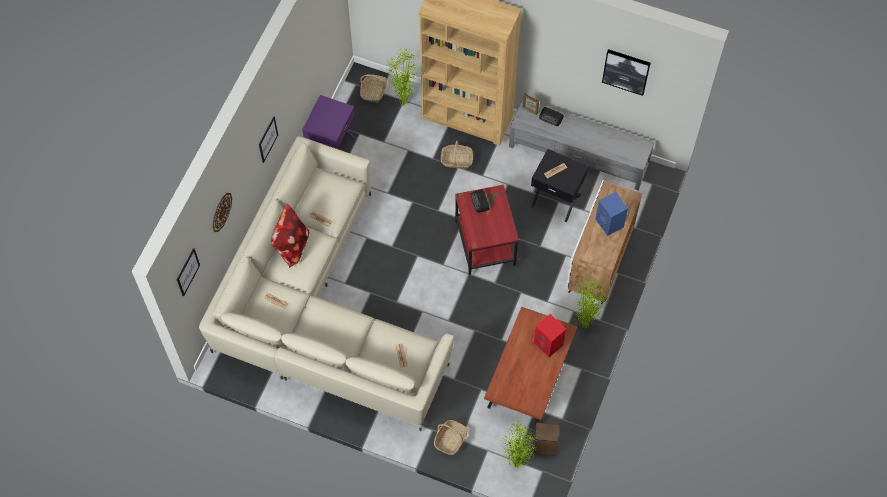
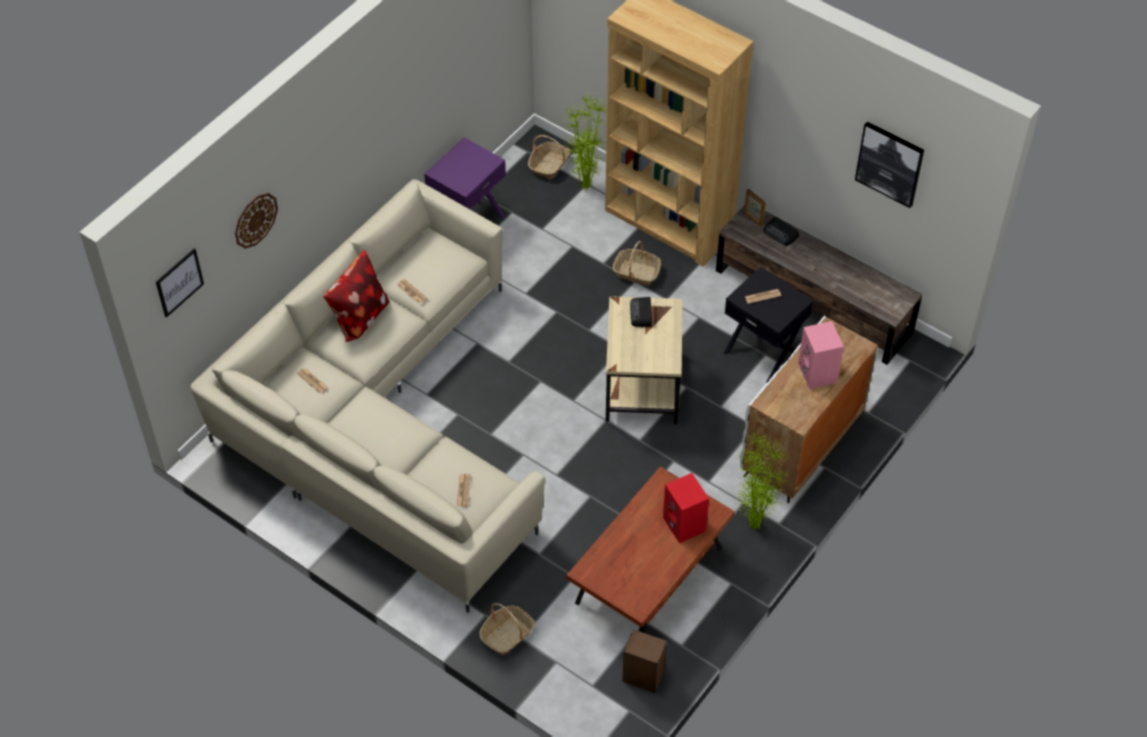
camera: 15 degrees right, 10 degrees down
(268, 139) = (357, 152): picture -> none
(486, 243) = (643, 386): red side table -> beige side table
(515, 463) = (592, 690): potted plant -> none
(579, 155) = (814, 302): grey tv stand -> brown tv stand
(610, 223) = (818, 373): blue speaker -> pink speaker

